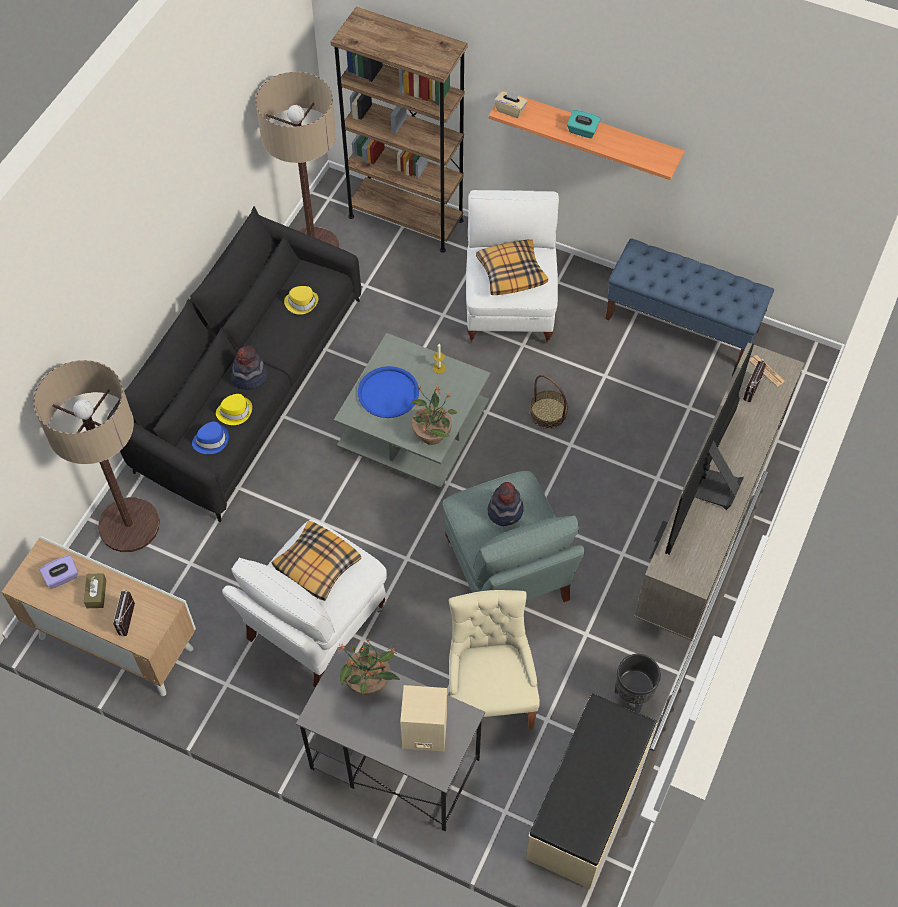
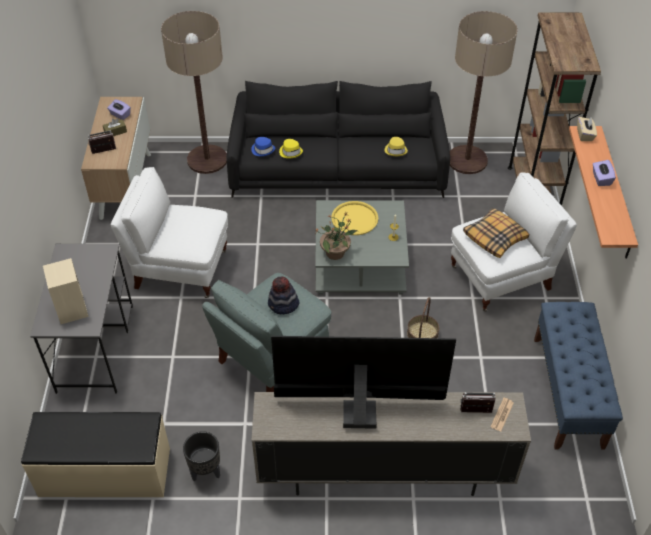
camera: 65 degrees right, 10 degrees down
(249, 377) = (321, 148): hat -> none
(316, 565) = (188, 223): pillow -> none
(369, 682) = (98, 267): potted plant -> none
(388, 393) = (354, 219): blue tray -> yellow tray
(489, 696) = (168, 381): beige chair -> none
(582, 131) = (601, 179): turquoise tissue box -> purple tissue box

